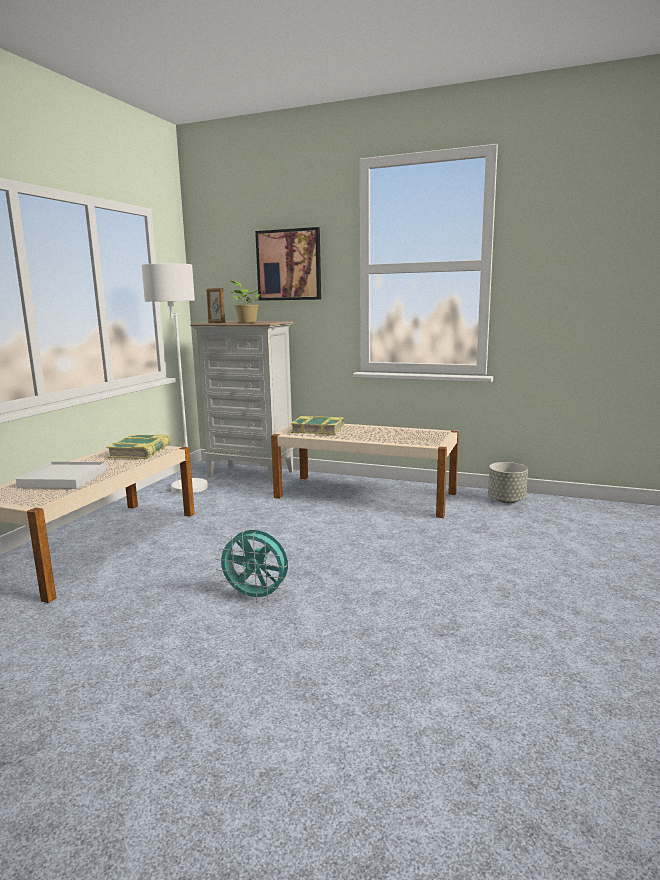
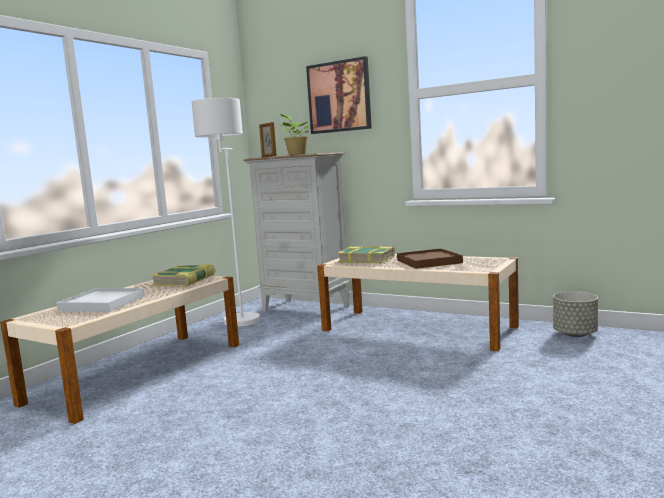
camera: 10 degrees right, 5 degrees down
(256, 597) = (276, 425): turquoise fan -> none
(378, 433) = (428, 261): none -> brown tray

